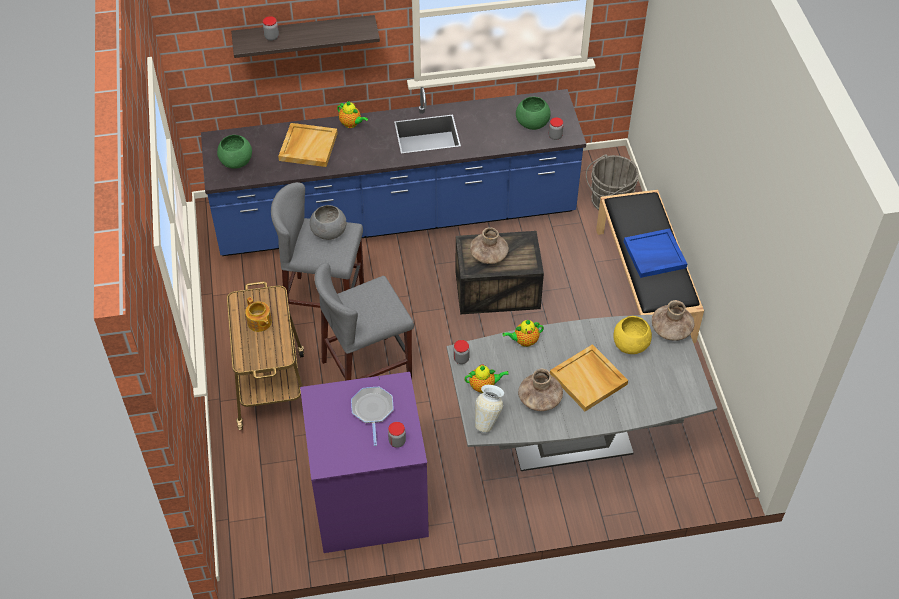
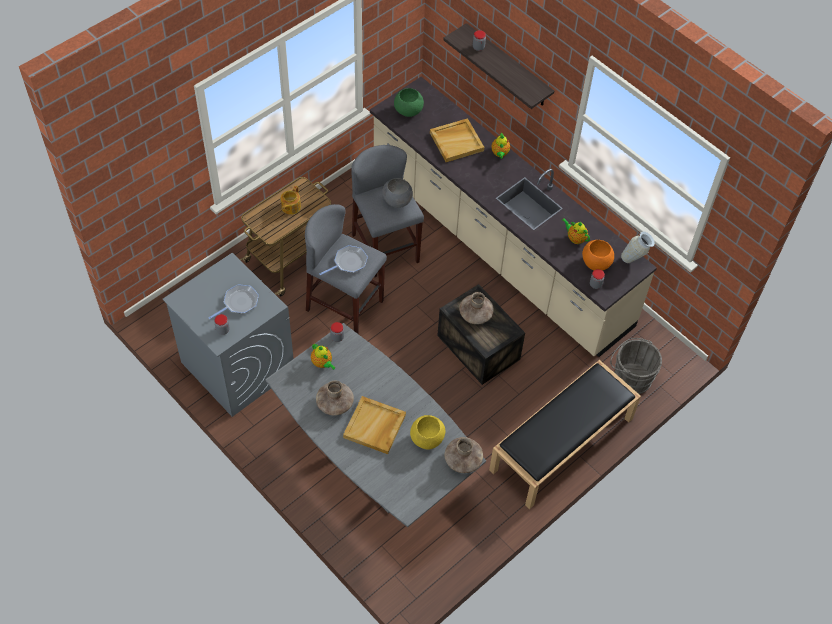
camera: 55 degrees right, 5 degrees up
(368, 501) = (237, 366): purple washing machine -> grey washing machine
(373, 307) = (348, 262): none -> frying pan
(396, 217) = (498, 247): blue counter -> beige counter
(488, 421) = (294, 381): vase -> vase (635, 259)
(524, 341) = (381, 368): teapot -> teapot (575, 238)
(532, 124) = (595, 263): green bowl -> orange bowl
(654, 255) = (561, 424): blue tray -> none

